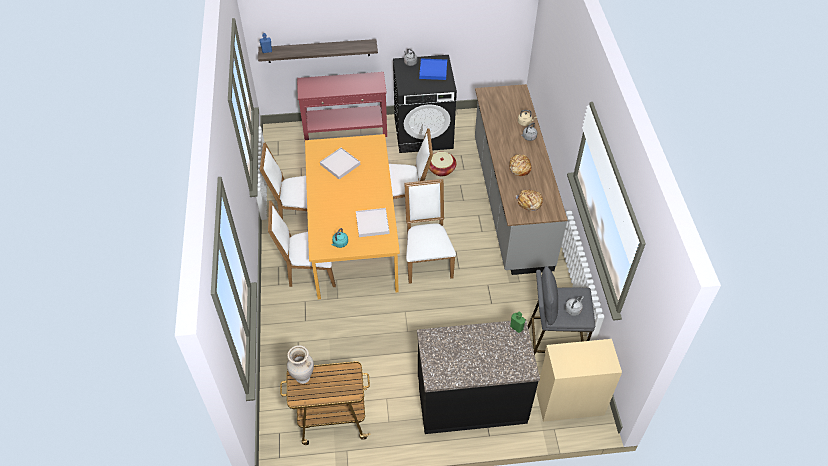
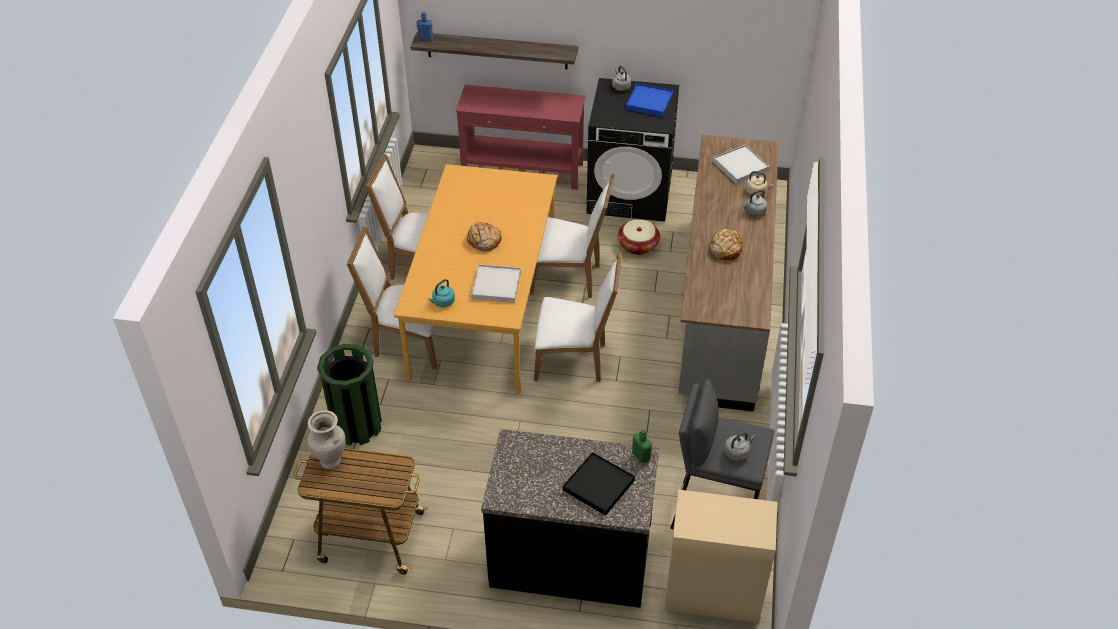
camera: 15 degrees right, 5 degrees down
(295, 340) = (357, 426): none -> green trash can
(340, 164) = (481, 202): white tray -> white tray (740, 166)
(427, 260) = (575, 360): white chair -> white chair turned 90 degrees clockwise
(496, 355) = (598, 485): none -> black tray
(529, 203) = (722, 297): bread -> bread (483, 241)

